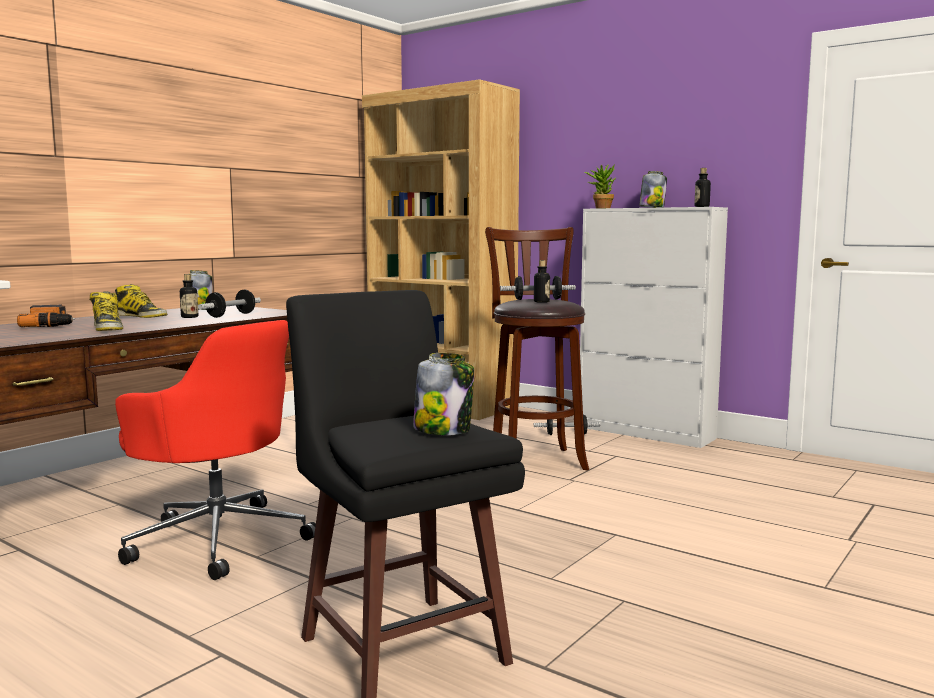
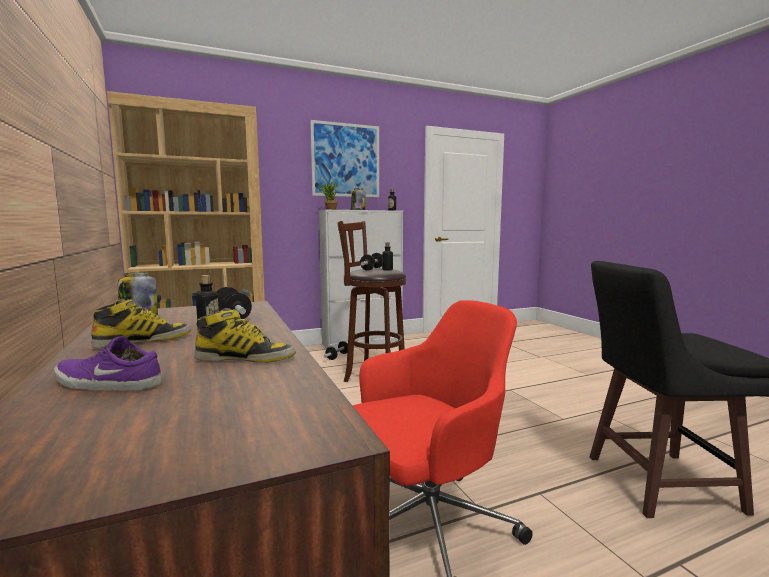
camera: 60 degrees left, 0 degrees up
(50, 324) = (107, 383): power drill -> purple shoe
(443, 430) = (695, 338): jar -> none
(649, 125) = (346, 160): none -> picture

